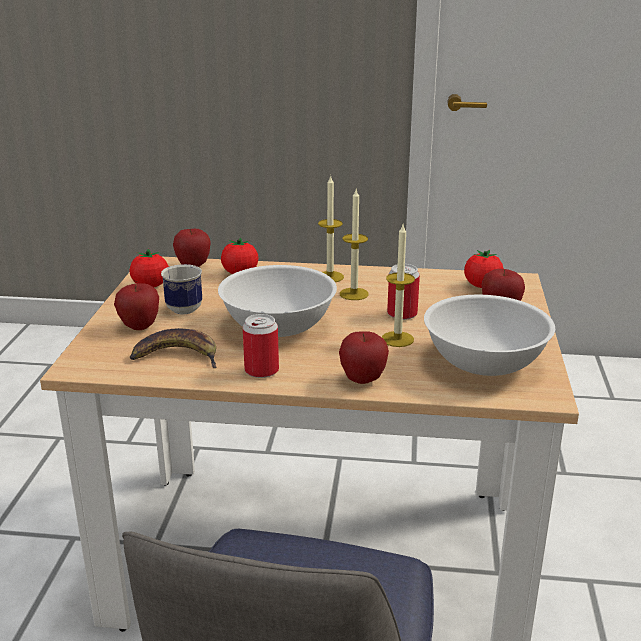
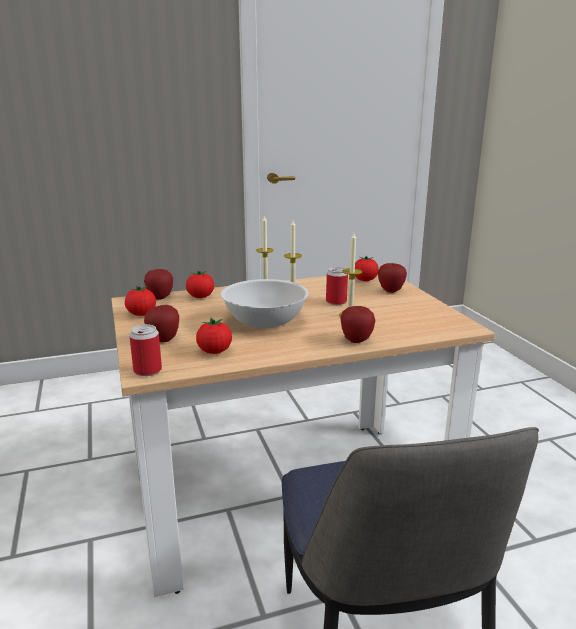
camera: 25 degrees left, 5 degrees down
(177, 356) = (214, 352): banana -> tomato
(184, 307) = (183, 322): mug -> none
(261, 370) = (285, 348): can -> can (147, 370)
(484, 363) = (415, 318): white bowl -> none

